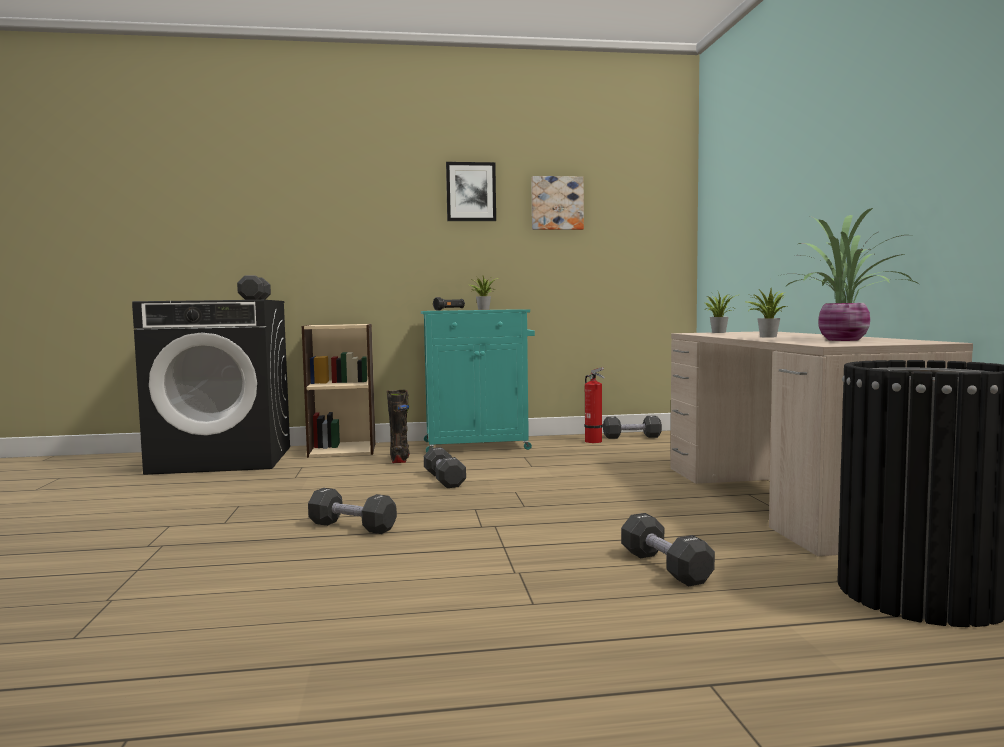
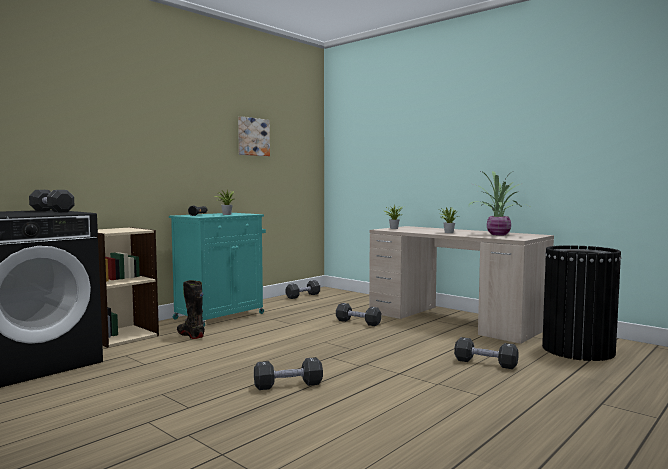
camera: 40 degrees left, 0 degrees up
(444, 480) = (263, 343): black dumbbell -> black dumbbell (358, 322)
(471, 192) = (200, 124): picture -> none
(595, 441) = (289, 302): fire extinguisher -> none

